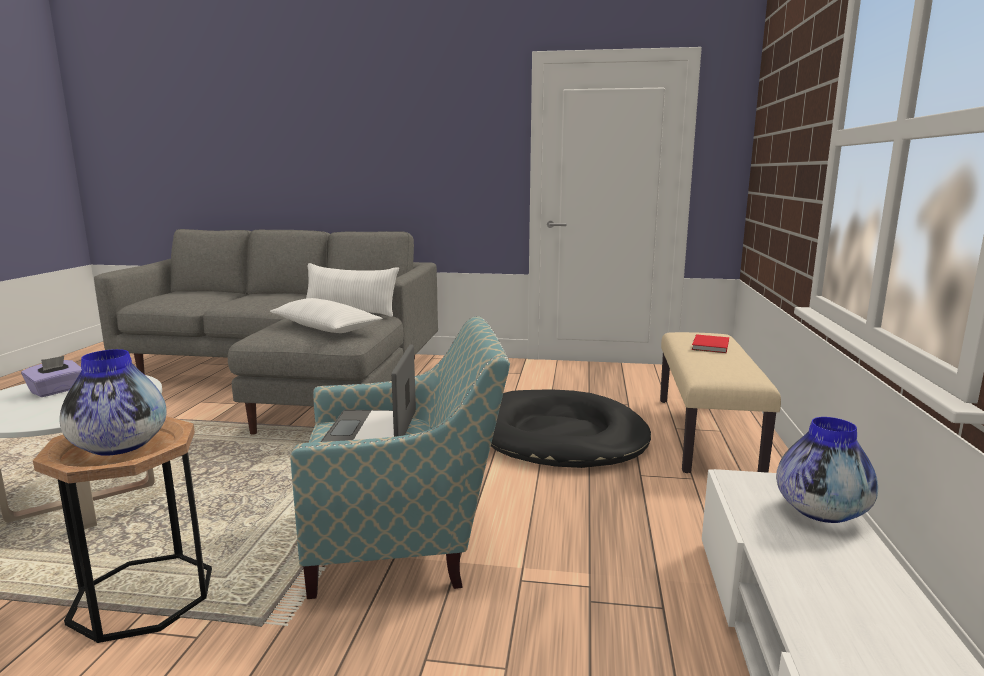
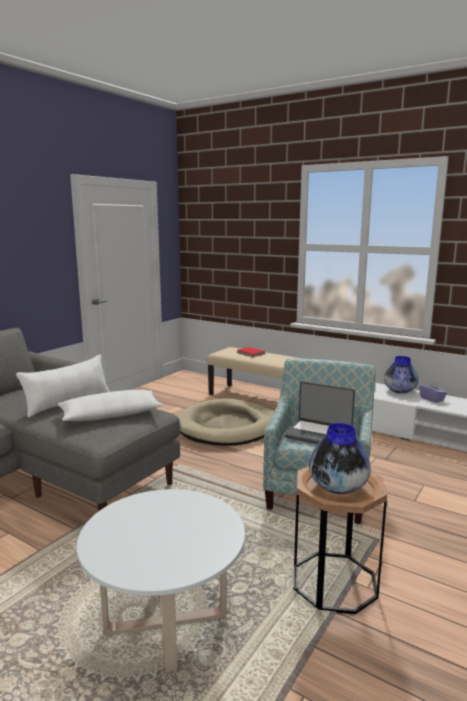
camera: 65 degrees left, 0 degrees up
(57, 391) = (134, 537): purple tissue box -> purple tissue box (432, 399)
(560, 436) = (227, 427): black dog bed -> beige dog bed

